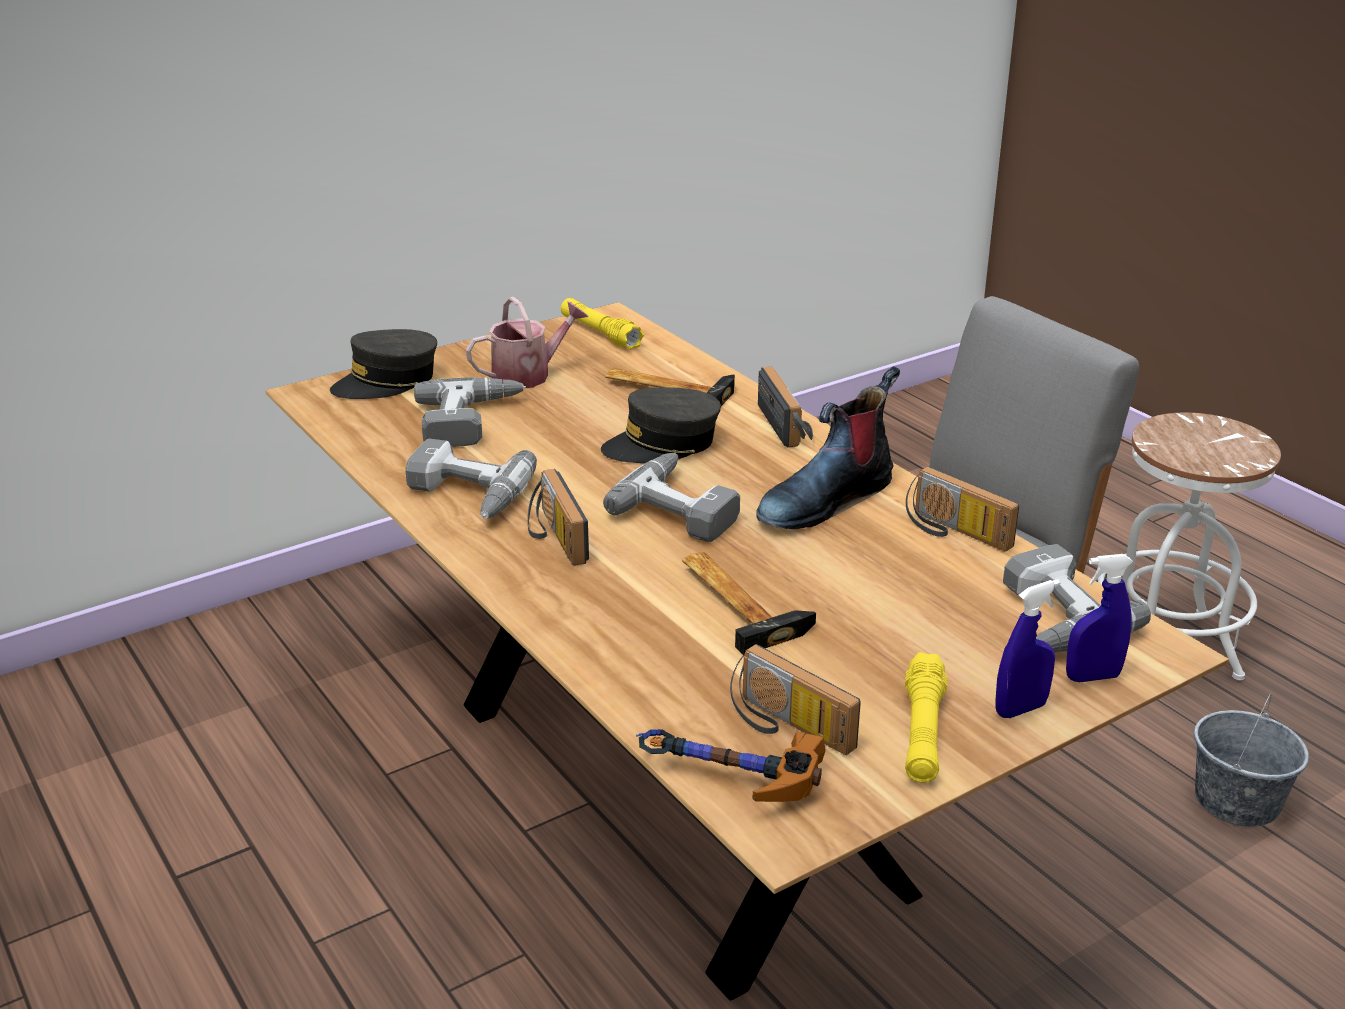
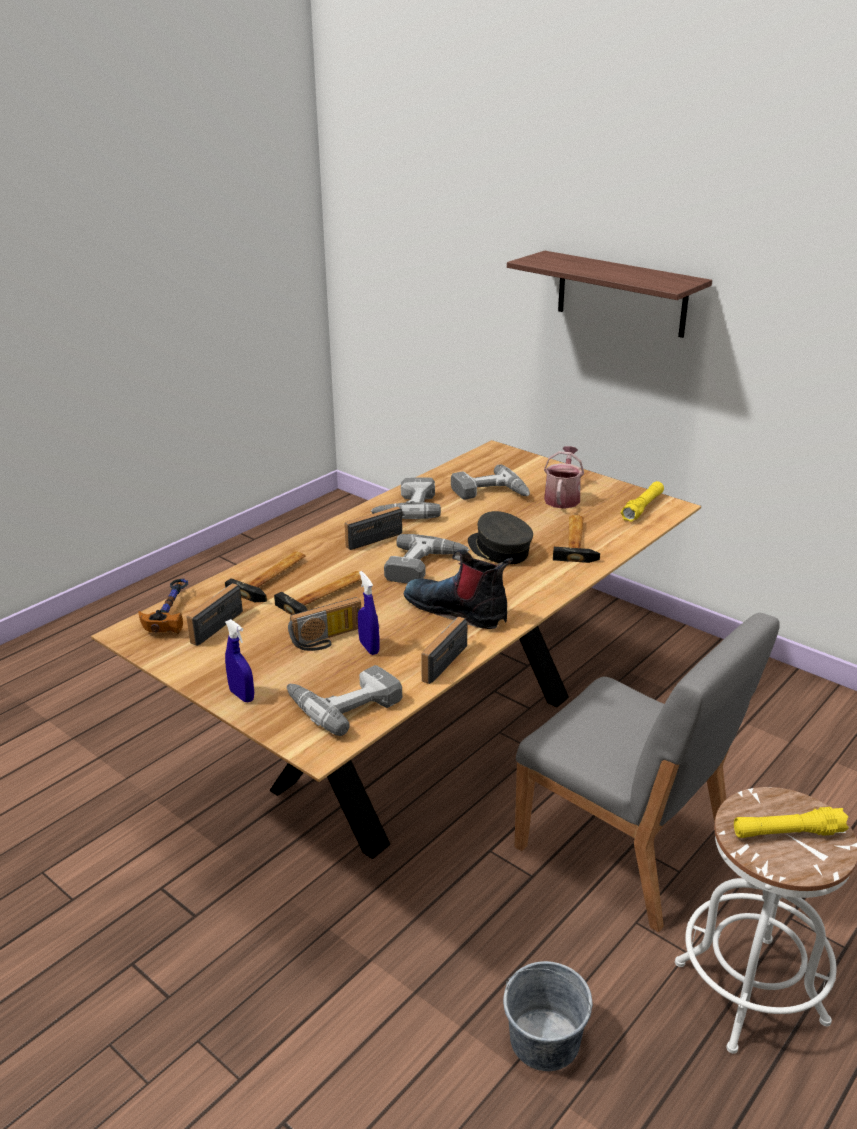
camera: 75 degrees right, 0 degrees up
(327, 75) = (621, 294): none -> shelf
(387, 381) = (523, 464): grey cap -> none
(528, 375) = (562, 497): watering can -> watering can turned 120 degrees counterclockwise
(648, 648) = (274, 578): none -> hammer
(788, 426) = (553, 587): radio -> radio (328, 639)
(922, 732) = (214, 664): yellow flashlight -> yellow flashlight (787, 833)
(1092, 677) = (281, 721): blue spray bottle -> blue spray bottle (369, 647)

